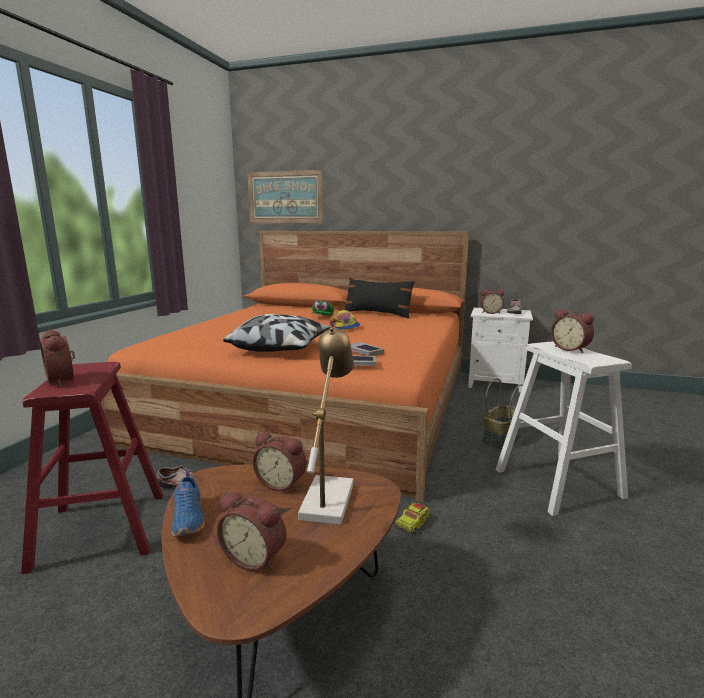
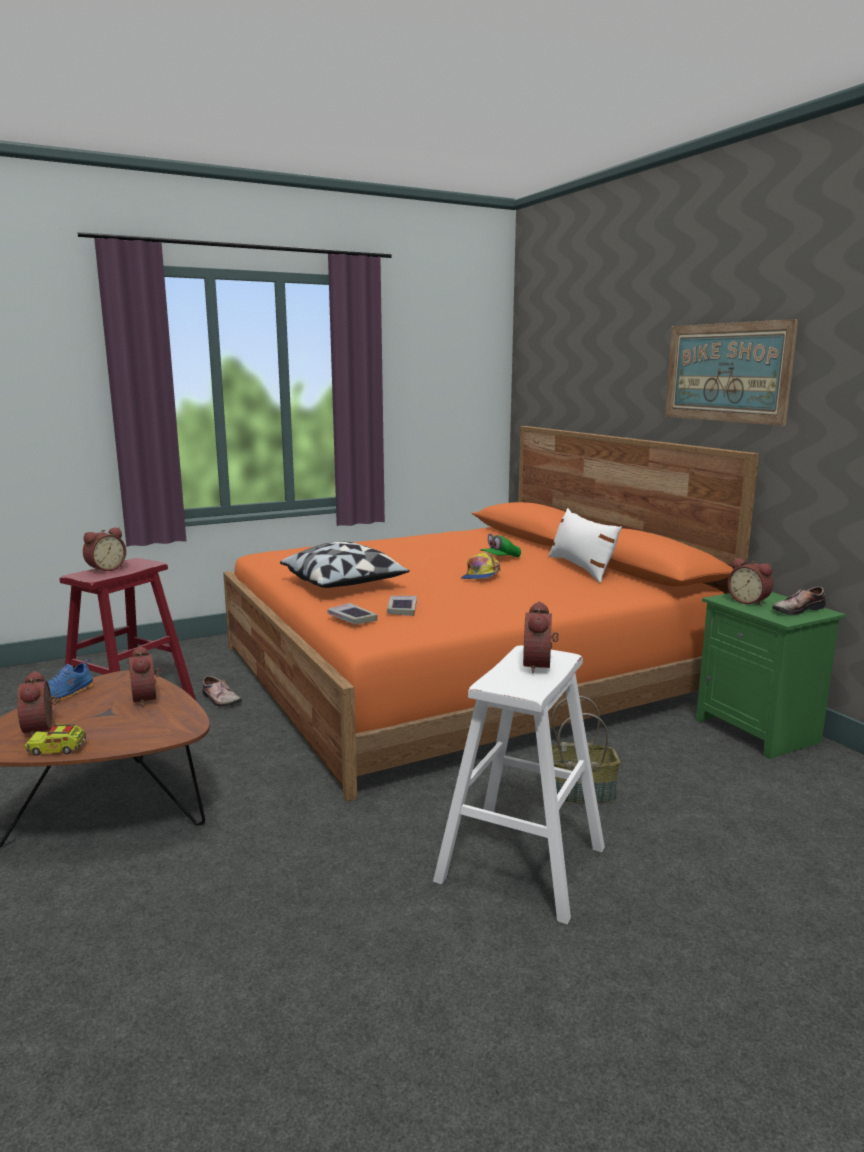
camera: 45 degrees right, 0 degrees up
(64, 380) = (105, 569): alarm clock -> alarm clock turned 150 degrees counterclockwise
(285, 197) = (554, 381): picture -> picture (726, 372)
(328, 495) = (149, 718): table lamp -> none
(377, 314) = (581, 568): black pillow -> white pillow
(413, 524) = (301, 811): toy truck -> toy truck (57, 749)
(496, 383) = (759, 731): white nightstand -> green nightstand

